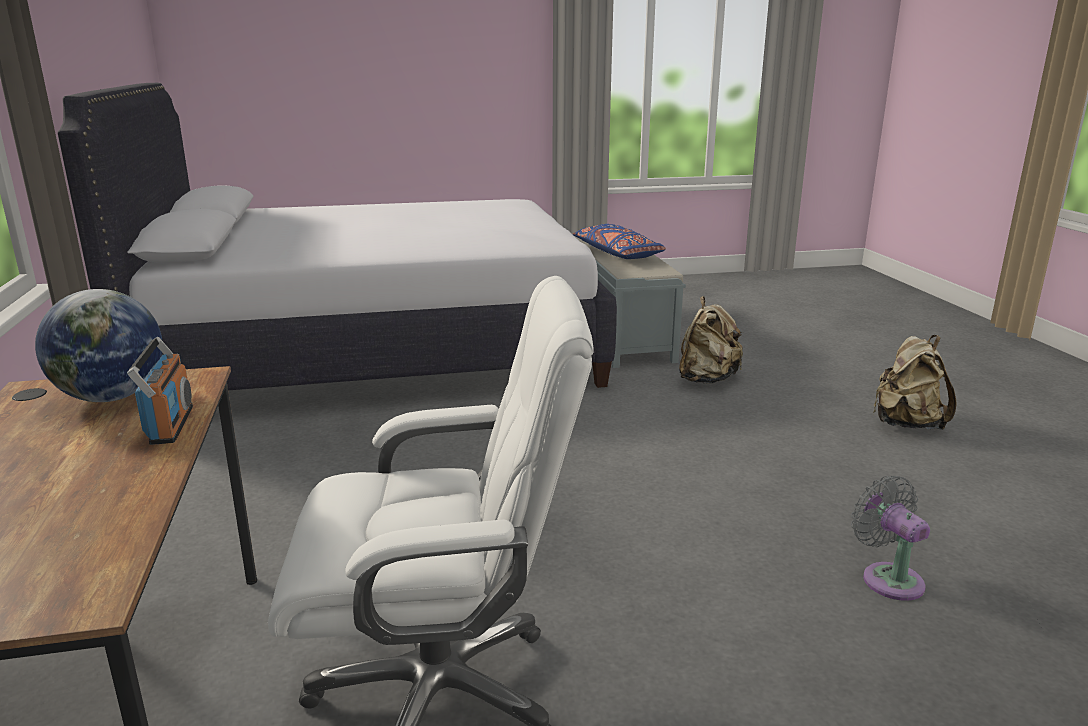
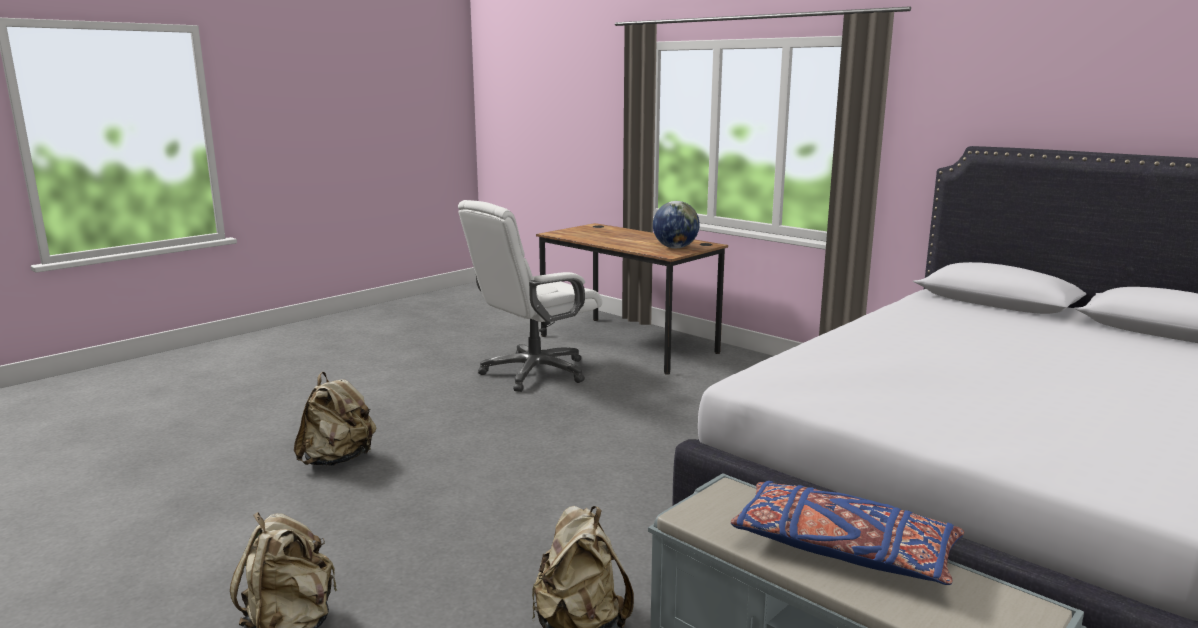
camera: 145 degrees right, 5 degrees down
(170, 425) = (629, 247): radio -> none
(888, 578) = (338, 460): grey fan -> beige backpack

